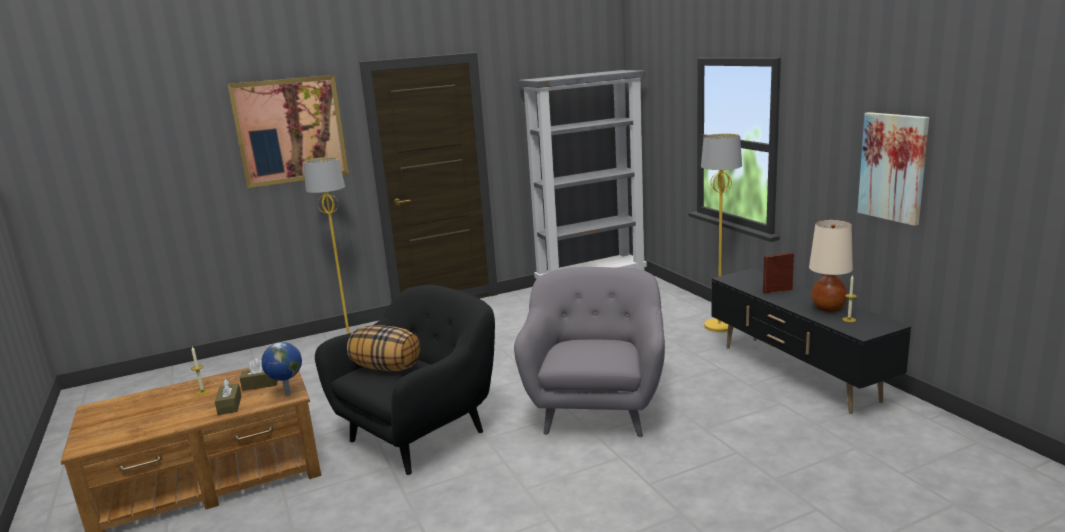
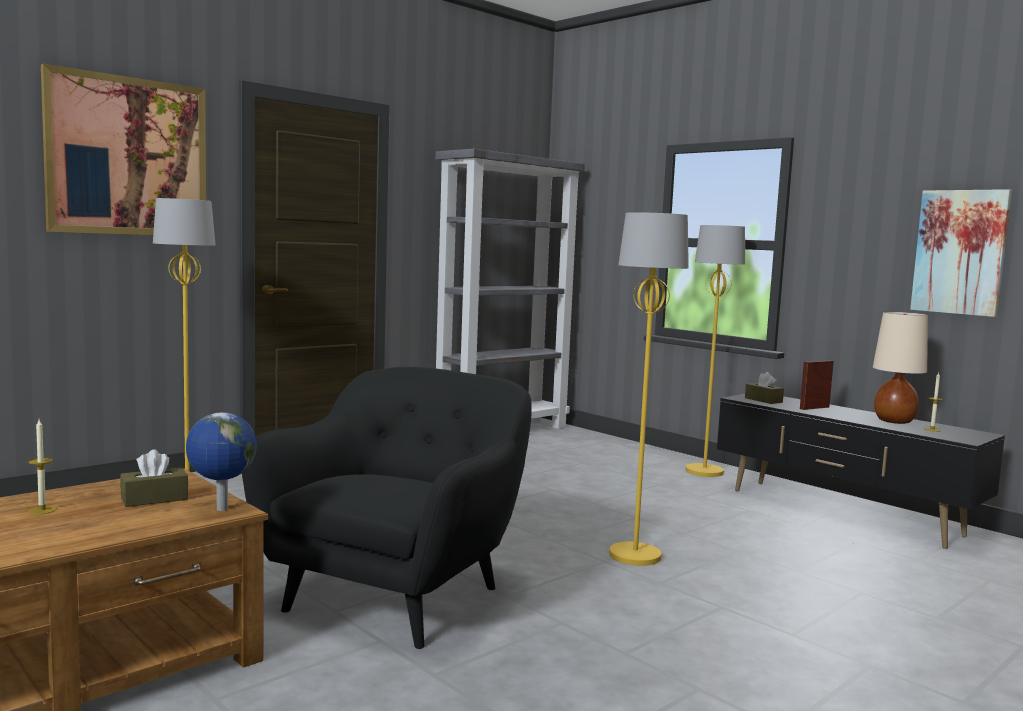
camera: 20 degrees left, 10 degrees down
(229, 405) = (117, 524): brown tissue box -> brown tissue box (763, 400)
(387, 367) = (364, 479): pillow -> none
(596, 408) = (635, 555): grey armchair -> yellow floor lamp

